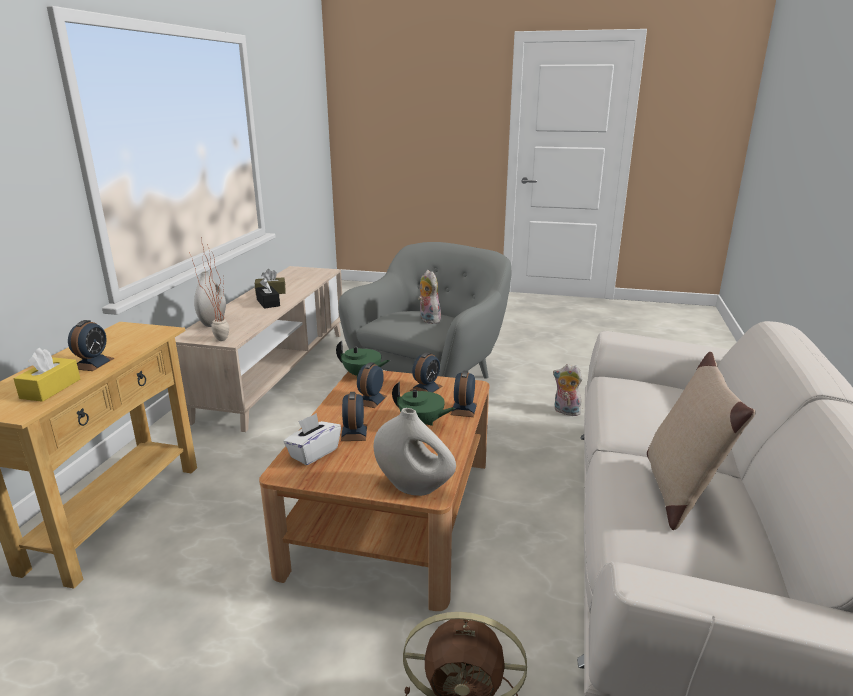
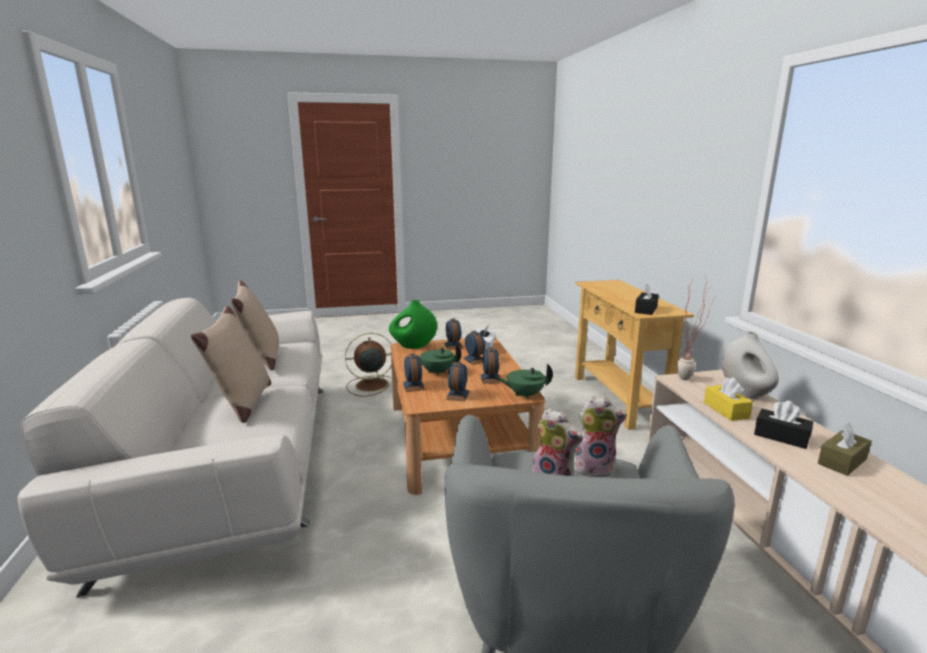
camera: 155 degrees right, 5 degrees down
(51, 388) = (603, 288): yellow tissue box -> yellow tissue box (726, 410)
(92, 363) = (621, 296): alarm clock -> alarm clock (453, 345)
(143, 335) = (646, 310): none -> black tissue box
(414, 487) = (413, 346): white vase -> green vase
(565, 412) = (326, 607): plush toy -> plush toy (594, 468)
(661, 409) = (242, 404): none -> beige pillow

